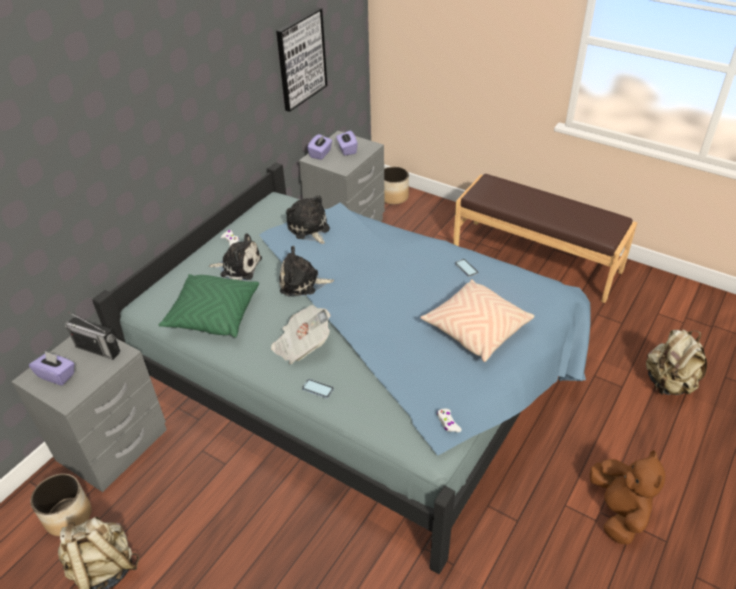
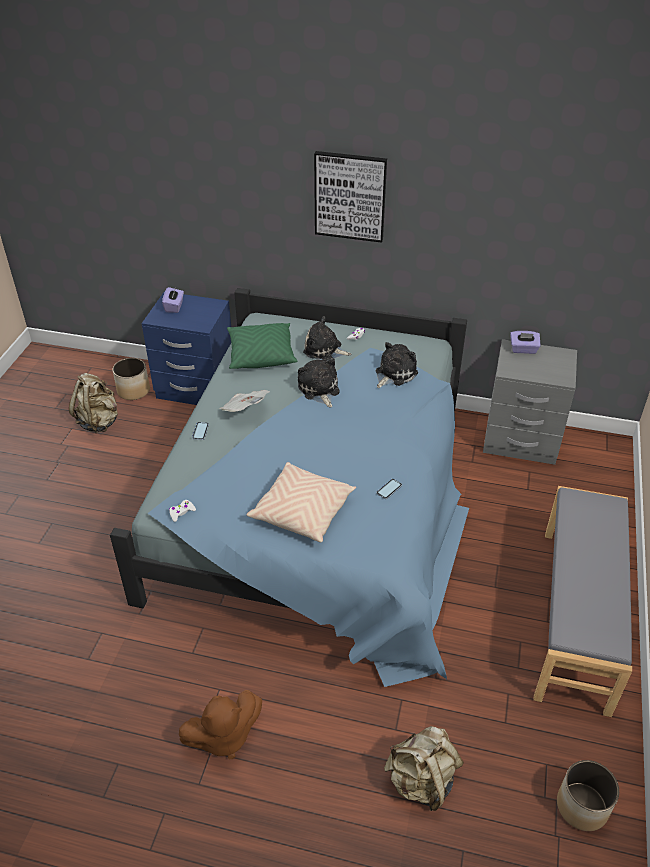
camera: 70 degrees right, 0 degrees up
(98, 349) = (204, 314): radio -> none
(113, 446) = (195, 388): grey nightstand -> blue nightstand
(238, 266) = (324, 350): plush toy -> plush toy turned 120 degrees clockwise
(301, 59) = (546, 250): picture -> picture (350, 196)
(347, 150) = (544, 365): purple tissue box -> none
(394, 197) = (603, 464): planter -> planter (582, 806)
(536, 258) = (576, 617): brown bench -> grey bench

